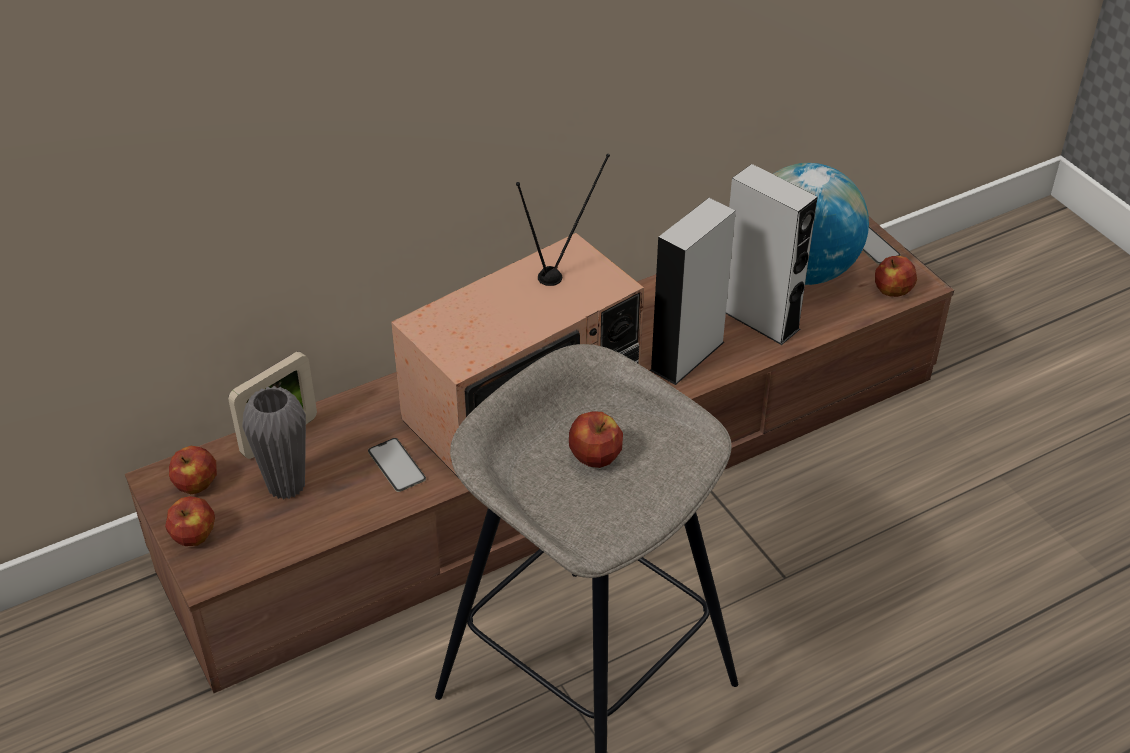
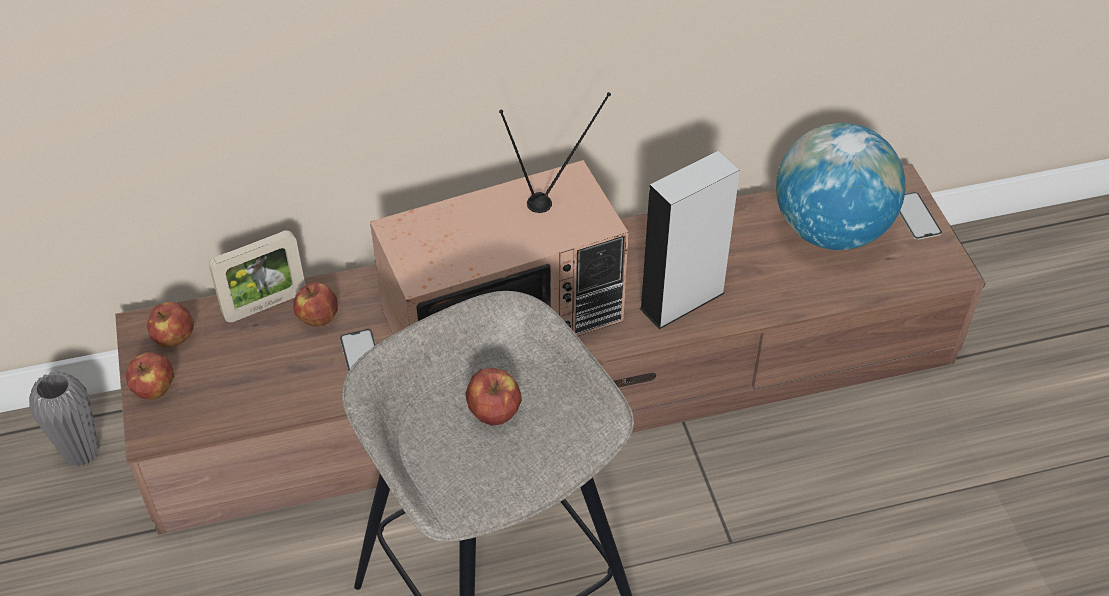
camera: 15 degrees right, 5 degrees up
(286, 485) = (254, 356): grey vase -> grey vase (81, 452)
(759, 319) = (769, 275): grey speaker -> none
(893, 291) = (919, 271): apple -> apple (318, 318)

